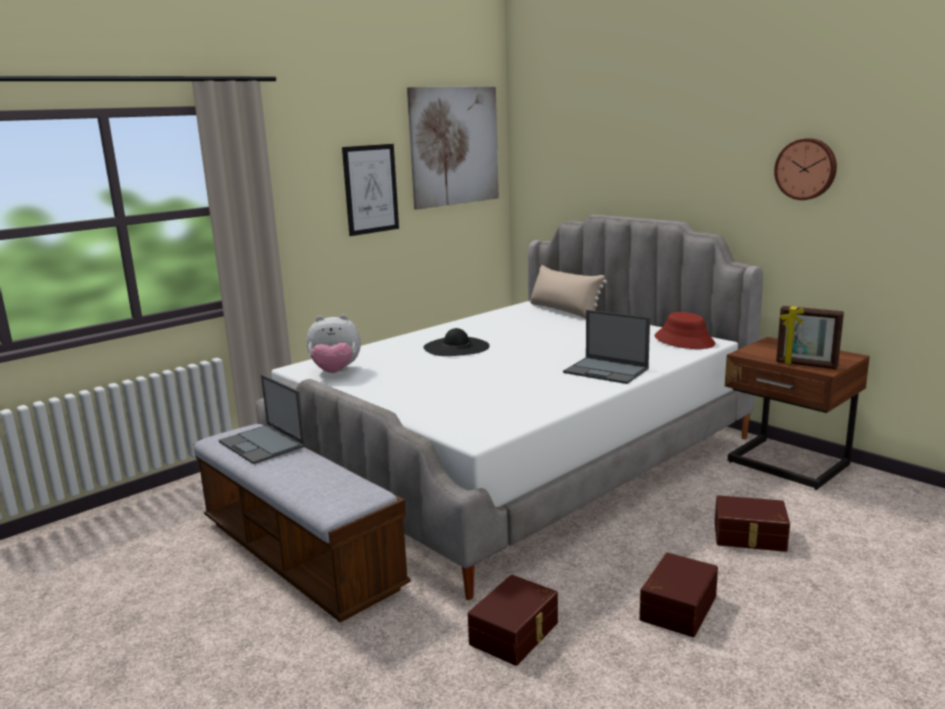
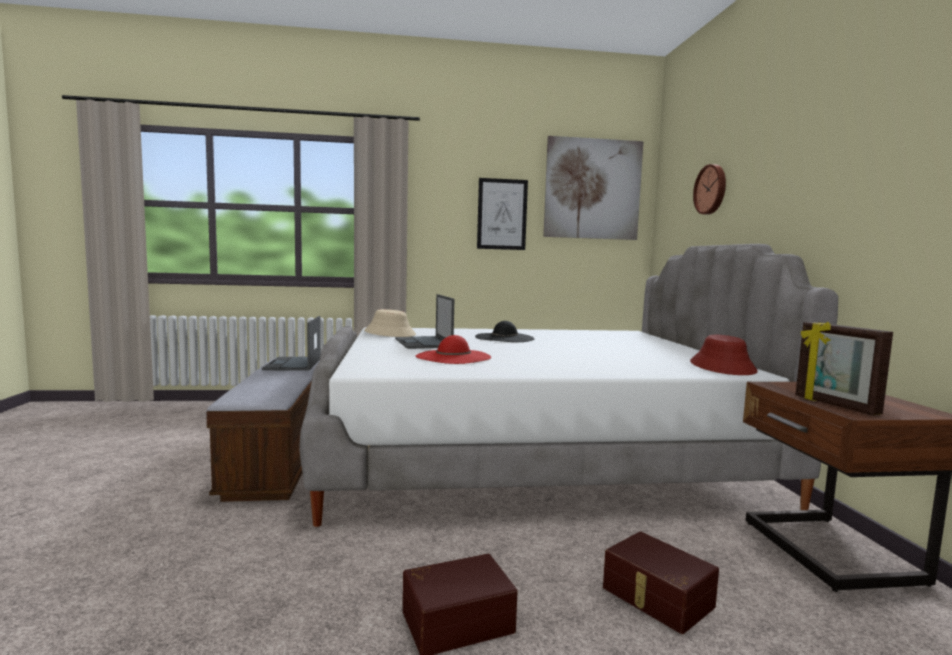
camera: 35 degrees right, 10 degrees down
(335, 372) = (390, 333): plush toy -> beige hat
(490, 391) = (453, 357): none -> red hat
(516, 634) = (294, 566): brown storage box -> none
(564, 311) = (652, 338): beige pillow -> none
(607, 371) = (583, 366): laptop -> laptop (423, 343)
(806, 169) = (900, 160): wall clock -> wall clock (711, 189)

